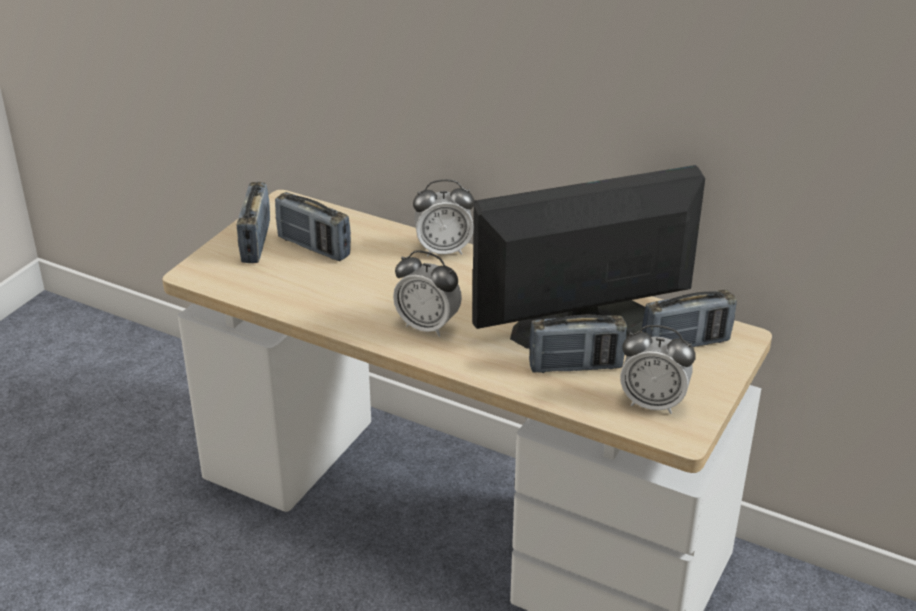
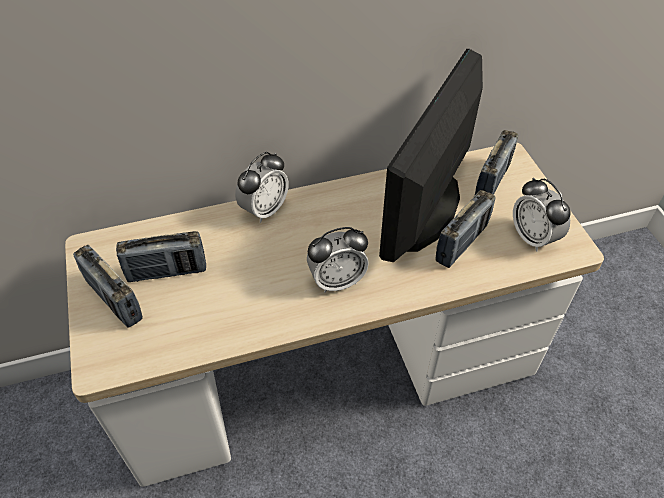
camera: 45 degrees left, 15 degrees up
(653, 403) = (533, 237): alarm clock -> alarm clock turned 90 degrees clockwise

